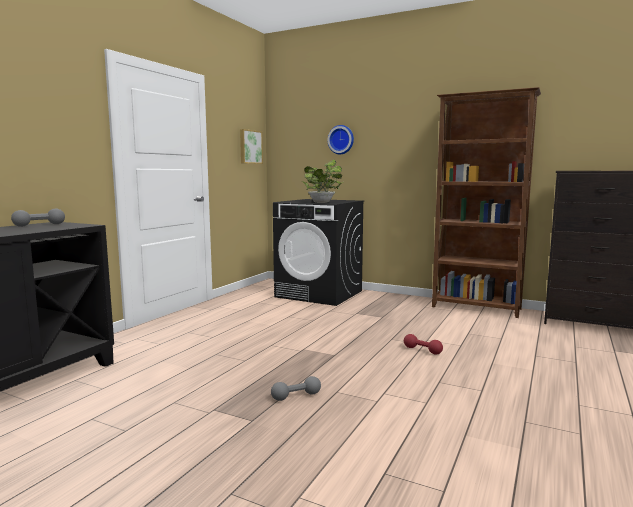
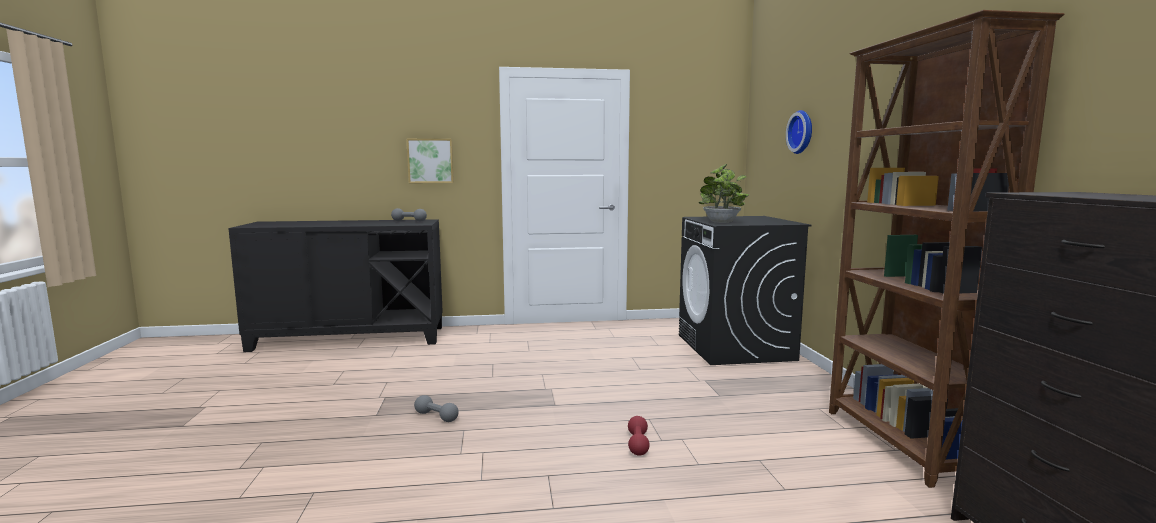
camera: 55 degrees right, 0 degrees up
(250, 147) = (710, 146): picture -> picture (430, 161)

